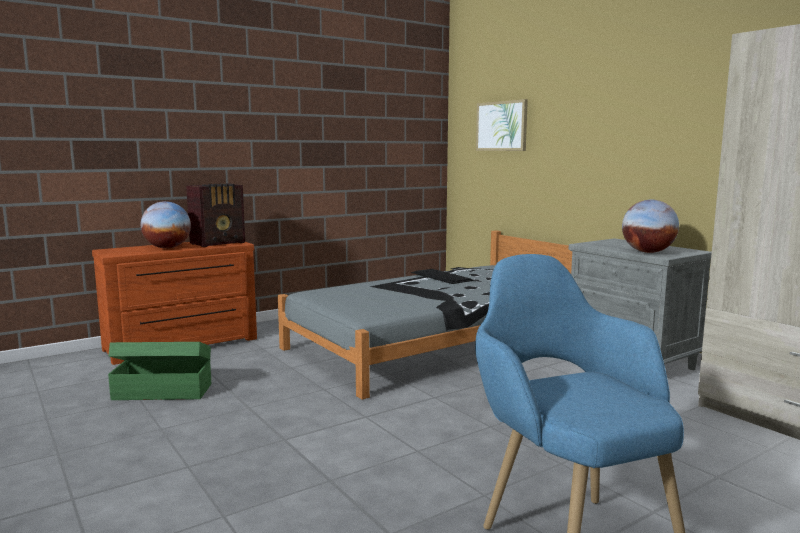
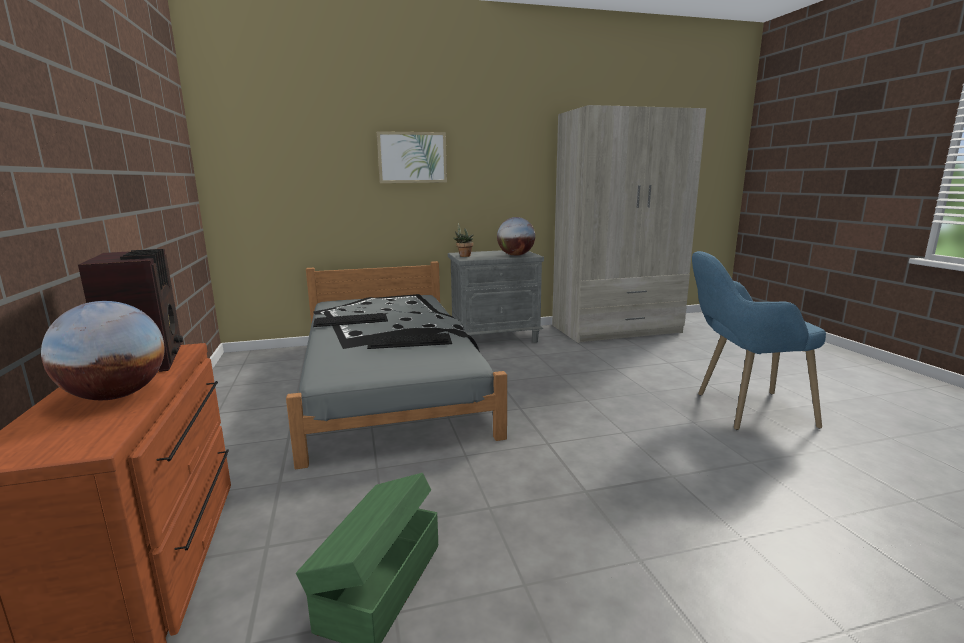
camera: 70 degrees left, 5 degrees up
(403, 296) = (410, 341): none -> keyboard
(502, 126) = (295, 157): picture -> picture (412, 157)
(601, 242) = (463, 256): none -> potted plant

